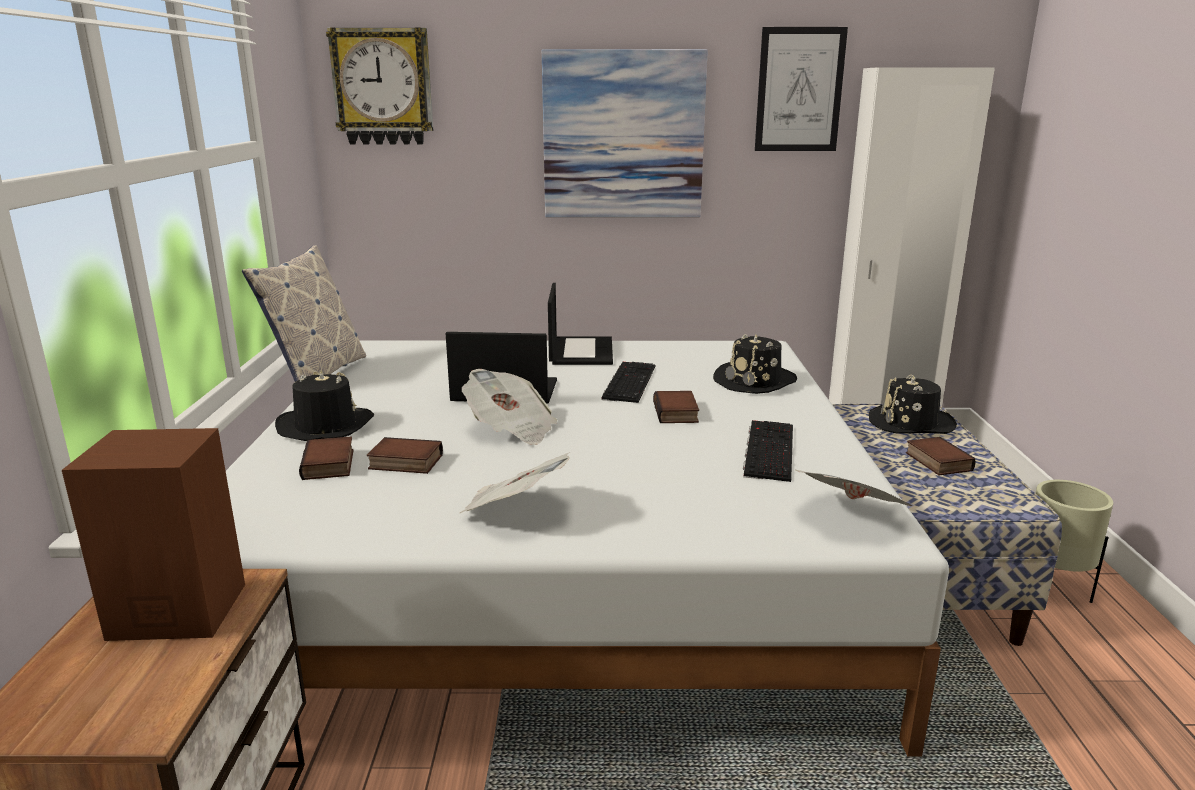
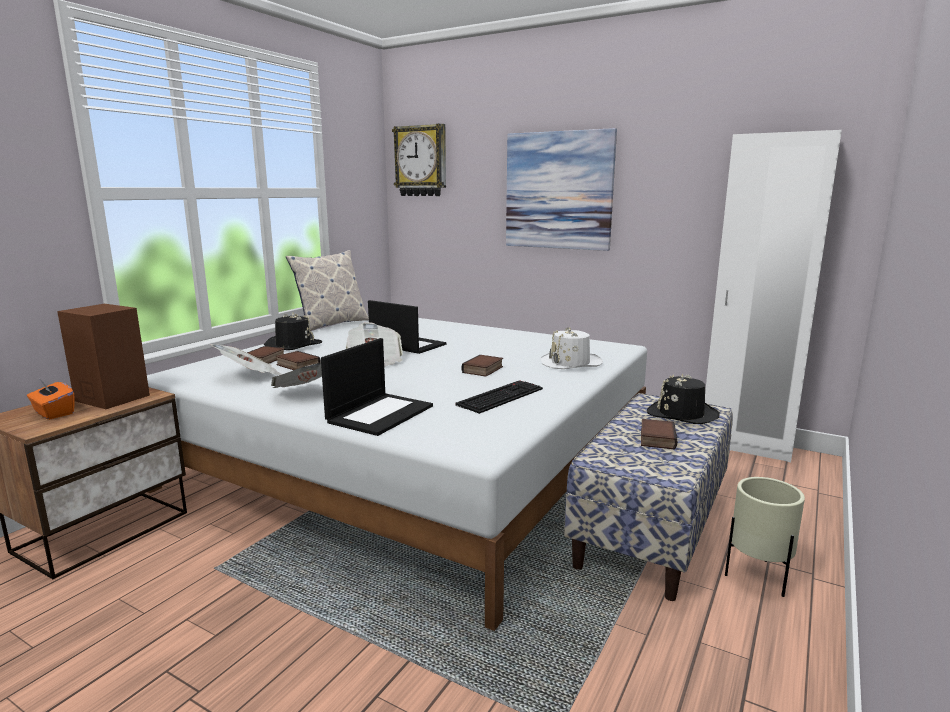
camera: 30 degrees right, 5 degrees down
(111, 680) = (53, 413): none -> orange tissue box
(580, 351) = (490, 333): laptop -> laptop (380, 413)
(628, 382) = (487, 351): keyboard -> none
(755, 381) = (571, 363): black hat -> white hat
(799, 90) = (687, 156): picture -> none
(853, 516) = (479, 437): newspaper -> newspaper (250, 377)

